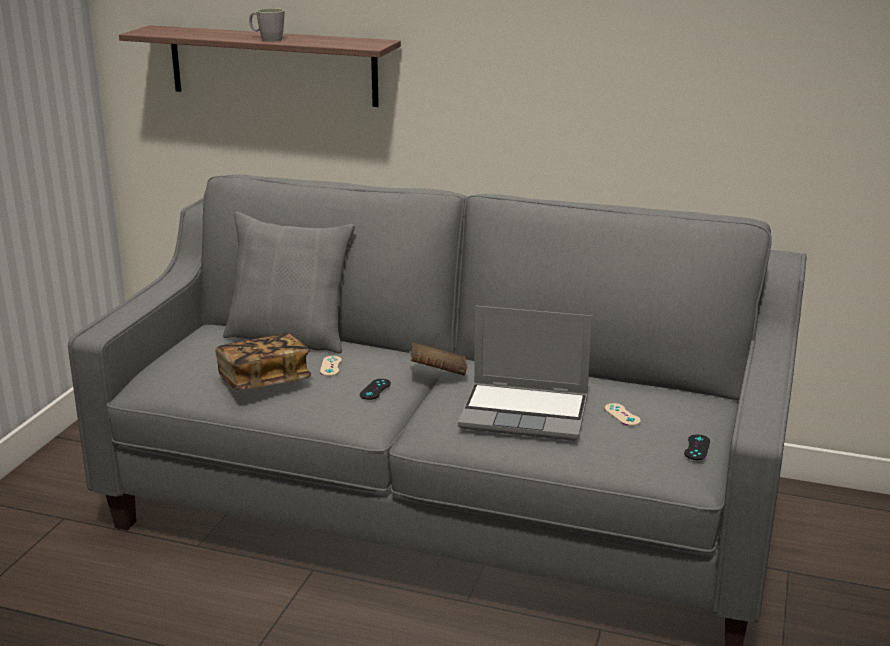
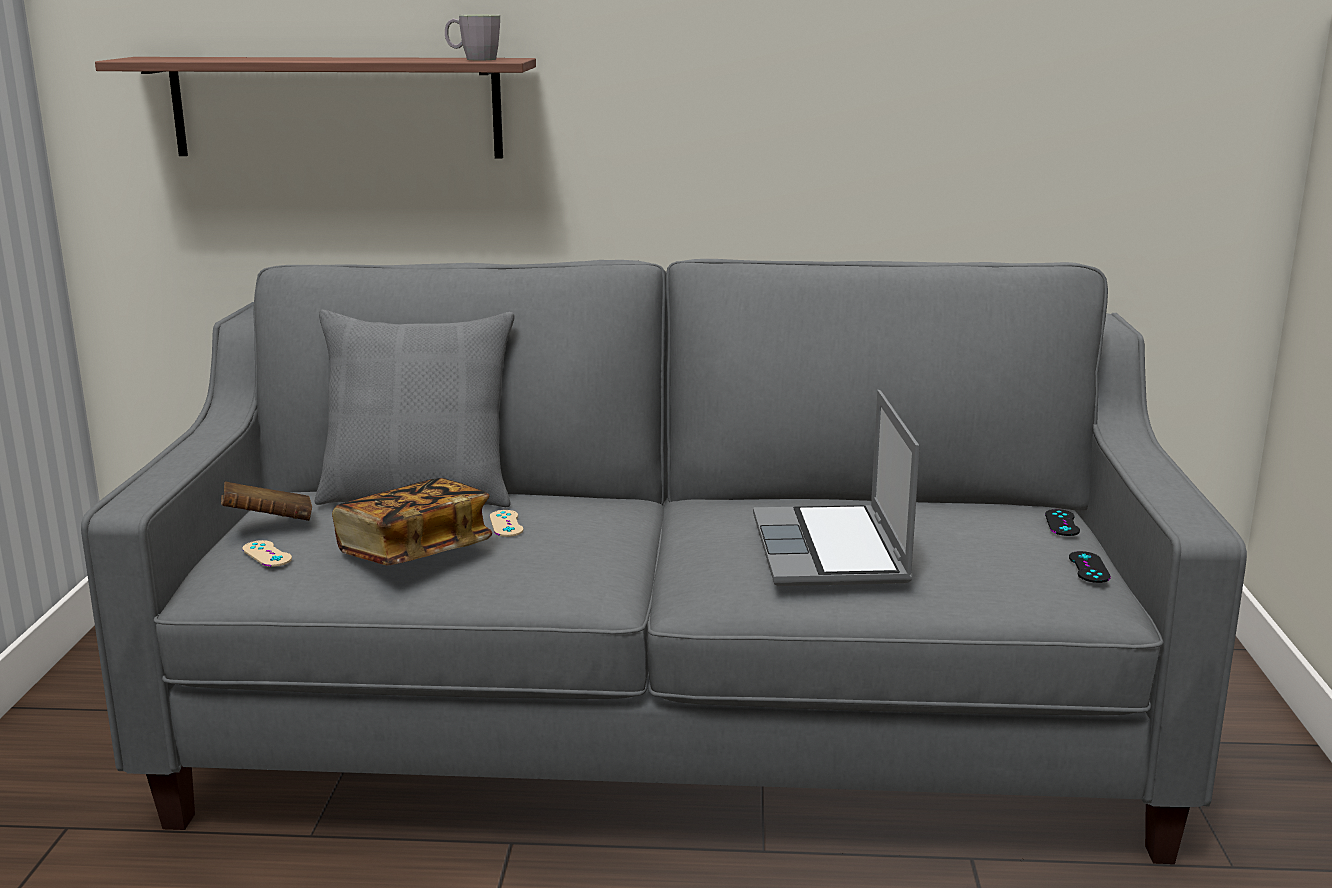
camera: 15 degrees left, 5 degrees down
(267, 39) = (338, 59): grey mug -> grey mug (473, 59)
(375, 389) = (591, 546): black game controller -> black game controller (1062, 523)
(438, 373) = (666, 517): brown book -> brown book (268, 523)
(526, 413) = (832, 551): laptop -> laptop turned 90 degrees clockwise
(622, 415) = (962, 539): beige game controller -> beige game controller (267, 554)

